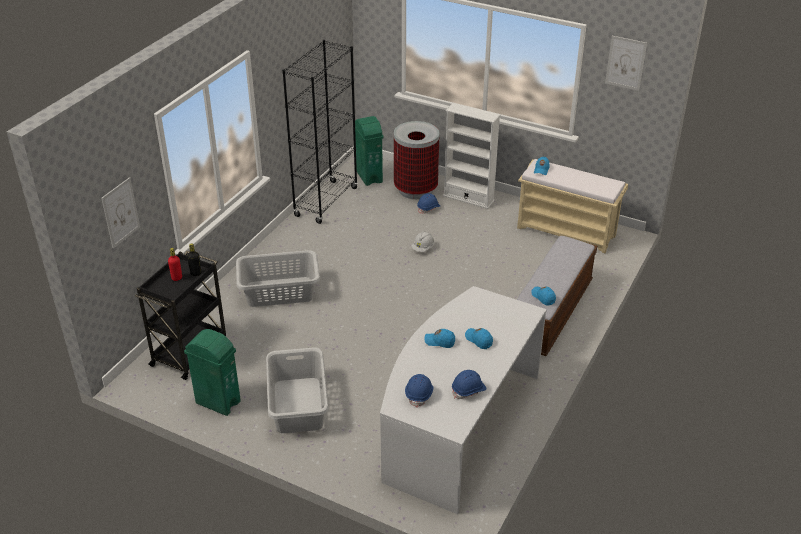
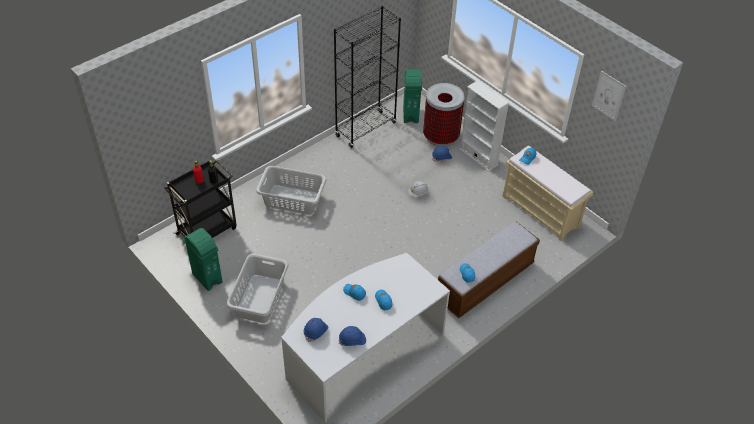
camera: 20 degrees right, 10 degrees up
(120, 212) = (162, 128): picture -> none

